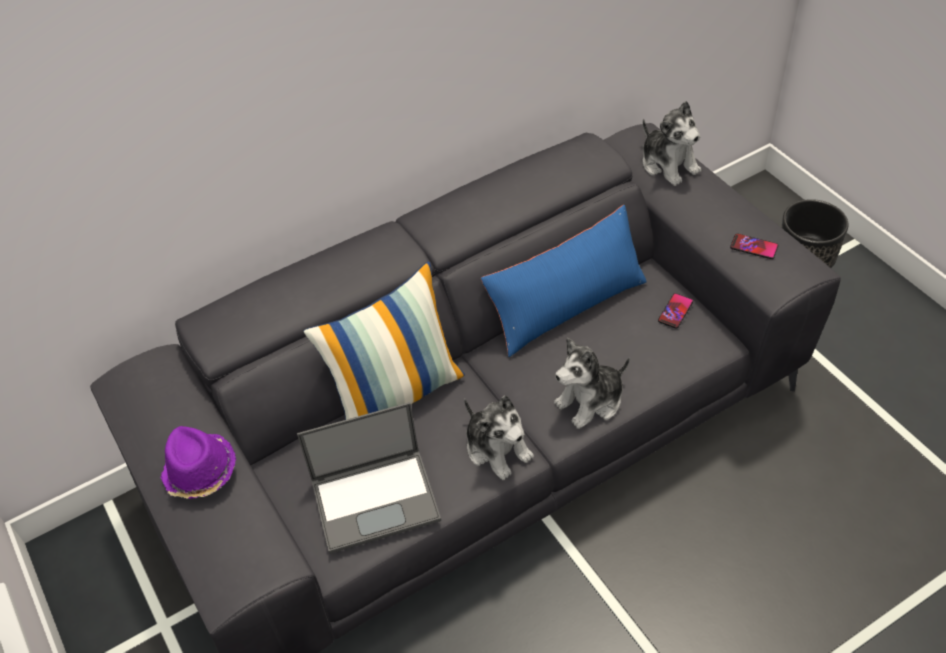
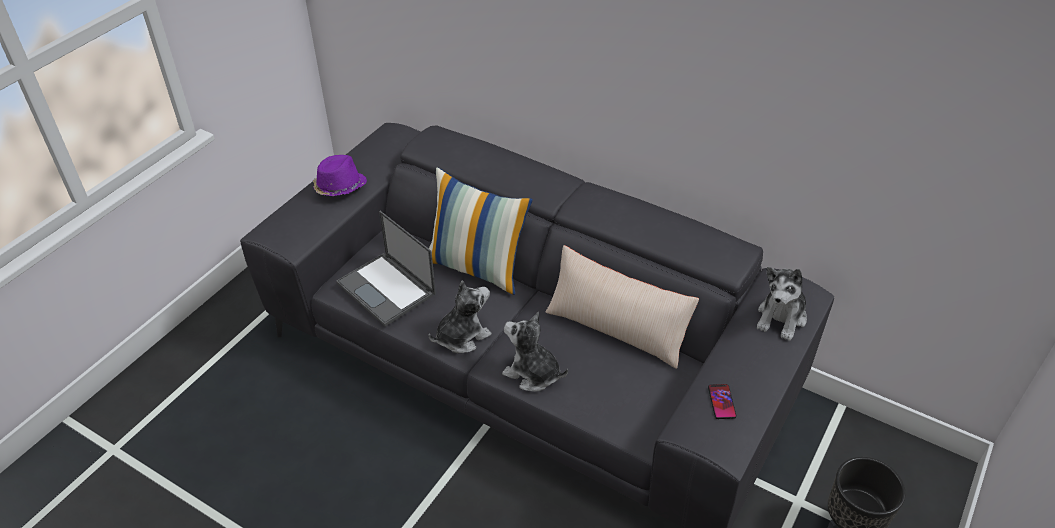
camera: 60 degrees right, 5 degrees down
(497, 449) = (462, 336): plush toy -> plush toy turned 150 degrees counterclockwise
(566, 306) = (616, 328): blue pillow -> beige pillow
(675, 311) = (655, 396): phone -> none

